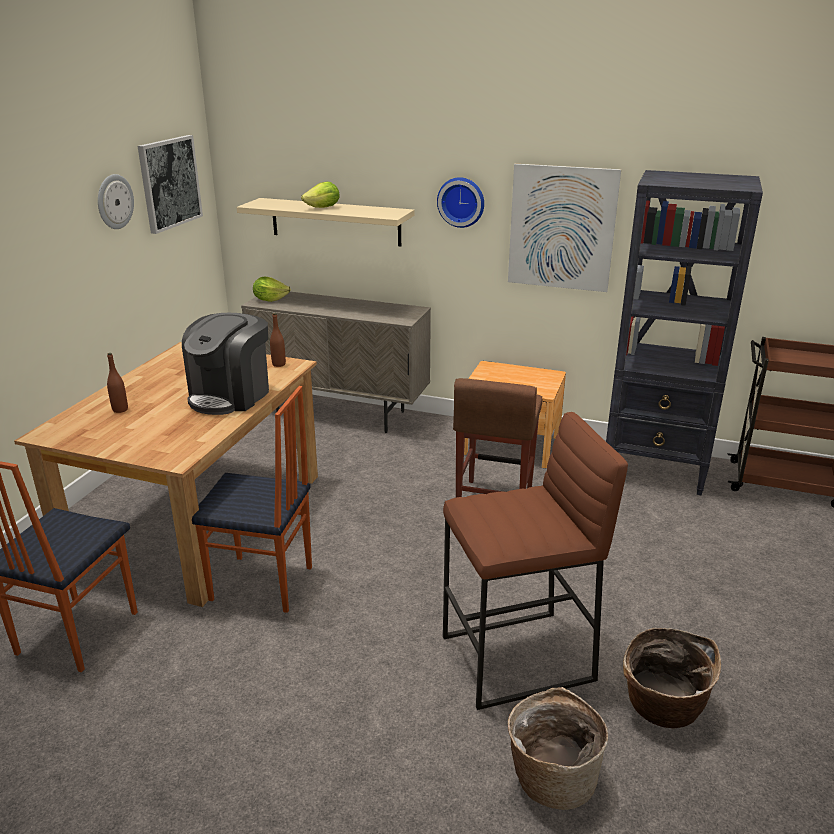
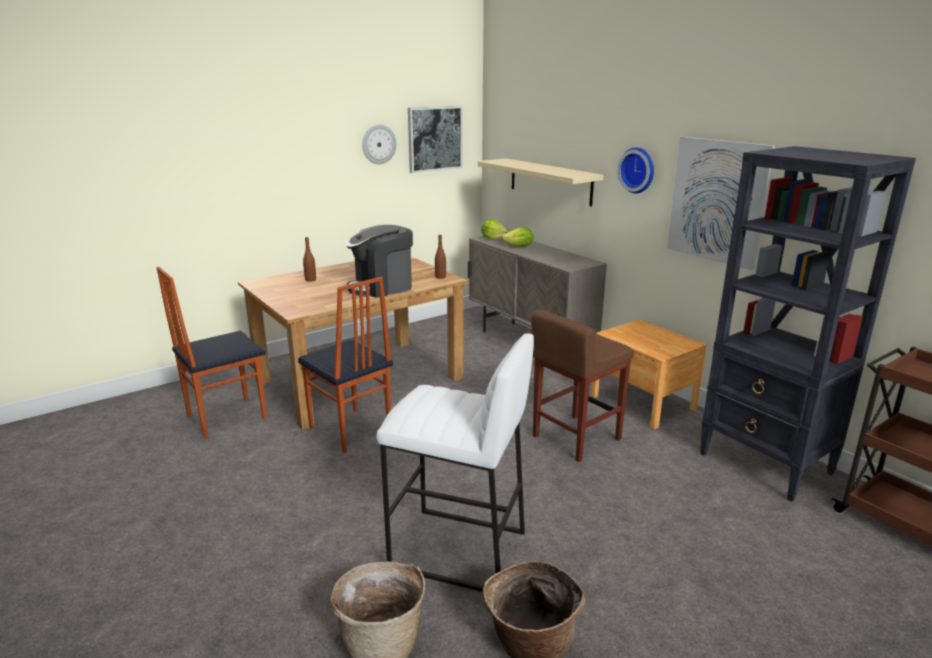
camera: 35 degrees right, 5 degrees down
(323, 208) = (534, 167): lettuce -> lettuce (519, 247)
(517, 659) = (457, 551): brown stool -> white stool

